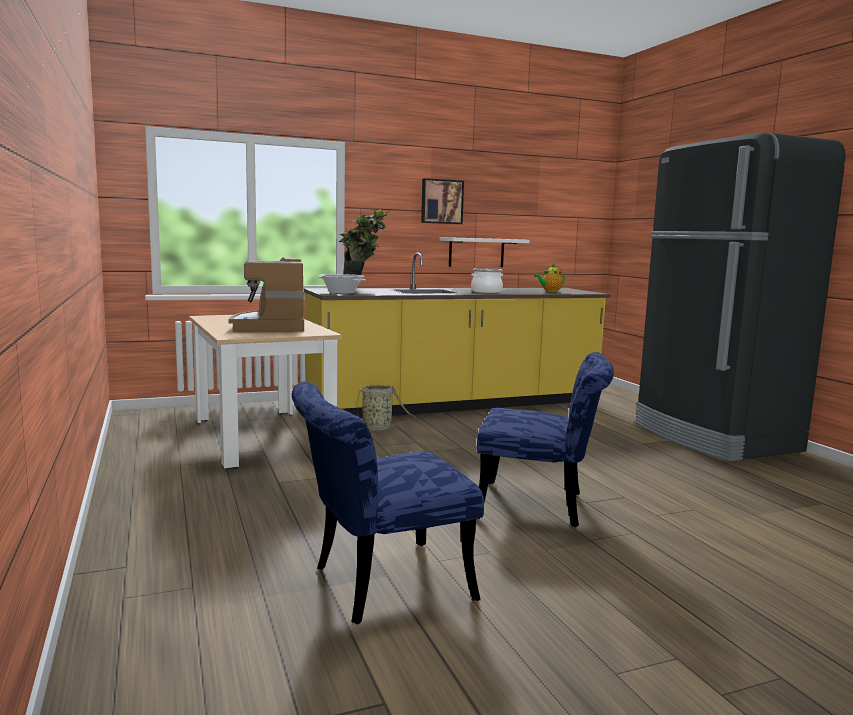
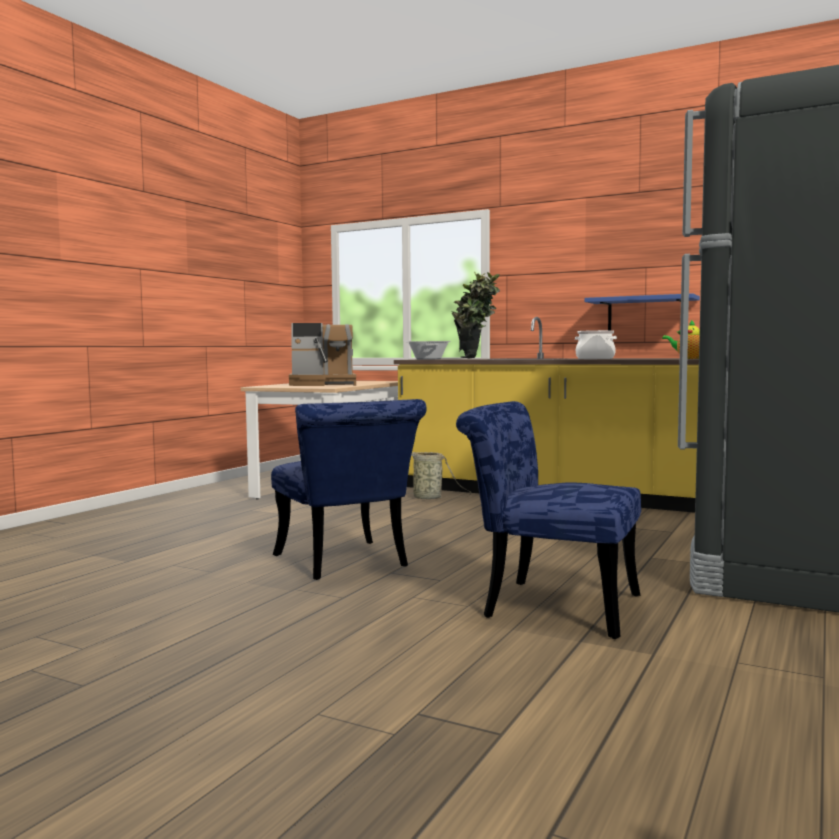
camera: 50 degrees right, 5 degrees down
(270, 327) = (323, 384): coffee machine -> coffee machine turned 135 degrees counterclockwise
(379, 584) = (109, 562): blue chair -> blue chair (548, 605)
(441, 201) = (597, 258): picture -> none
(476, 252) = (645, 315): white shelf -> blue shelf

